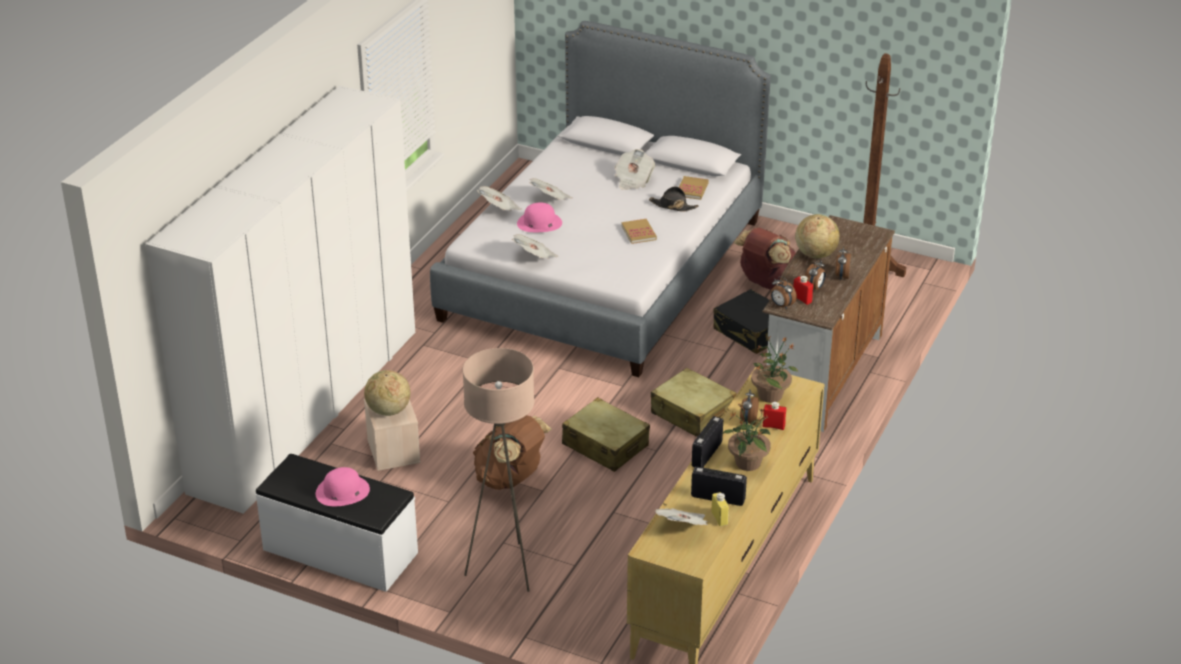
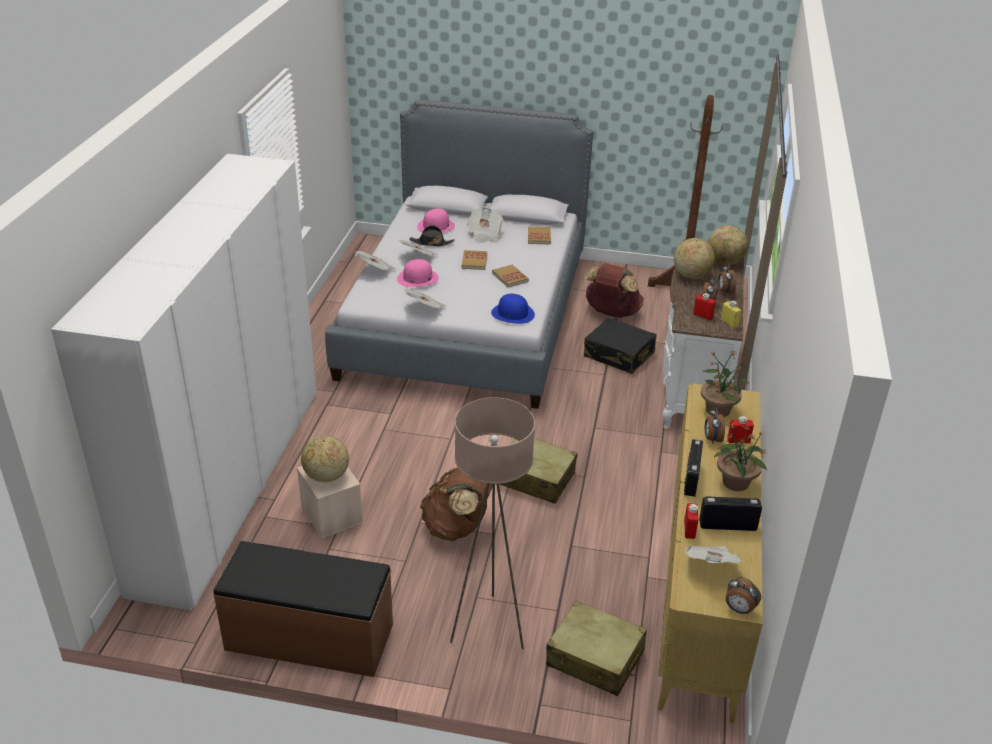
camera: 15 degrees left, 0 degrees up
(339, 552) = (309, 638): white bench -> brown bench
(342, 491) = (312, 577): pink hat -> pink hat (436, 226)
(608, 210) = (474, 261): none -> book
(624, 273) = (513, 313): none -> blue hat
(673, 206) = (529, 252): black hat -> black hat (431, 243)
(680, 496) = (689, 530): none -> red bottle
(693, 414) = (602, 436): beige suitcase -> beige suitcase (595, 658)
(719, 518) = (741, 548): yellow bottle -> yellow bottle (729, 323)
(781, 305) = (688, 324): alarm clock -> alarm clock (739, 609)
(861, 244) = (725, 262): none -> globe

